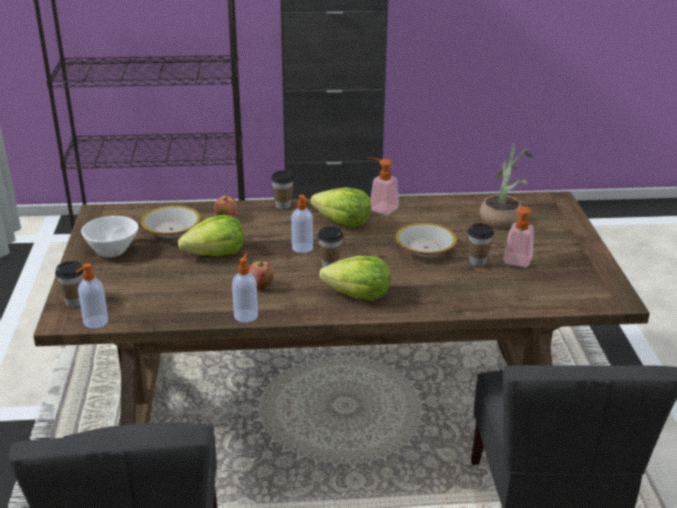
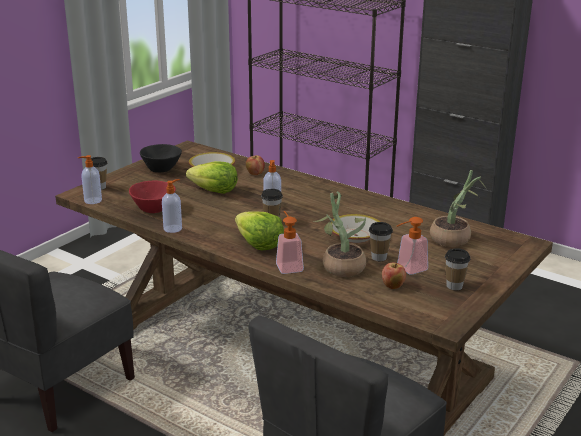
camera: 40 degrees right, 5 degrees down
(114, 251) = (162, 169): white bowl -> black bowl
(186, 303) = (153, 210): none -> red bowl
(261, 286) = (209, 217): apple -> apple (392, 286)
(283, 206) = (304, 178): cup -> cup (454, 286)
(343, 222) = (326, 201): lettuce -> none
(379, 207) = (369, 201): soap dispenser -> soap dispenser (288, 265)
(461, 284) = (340, 266): none -> potted plant

